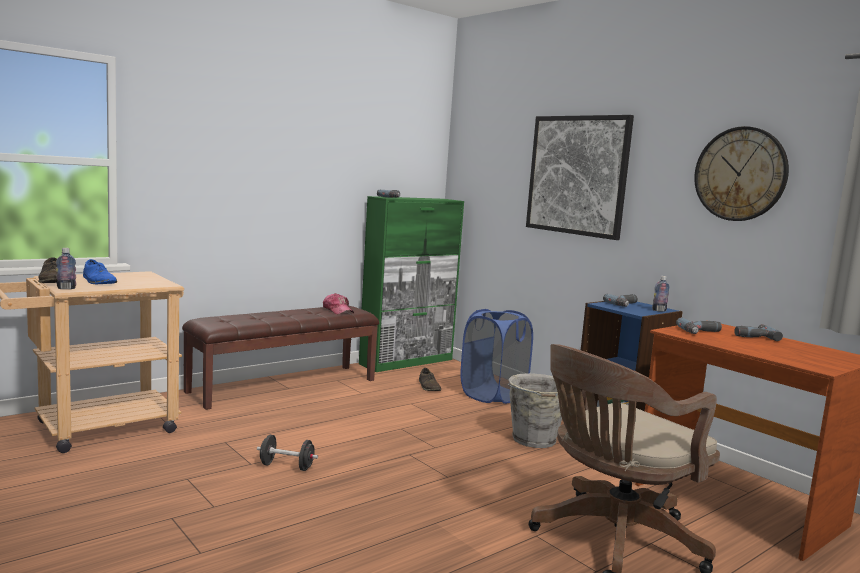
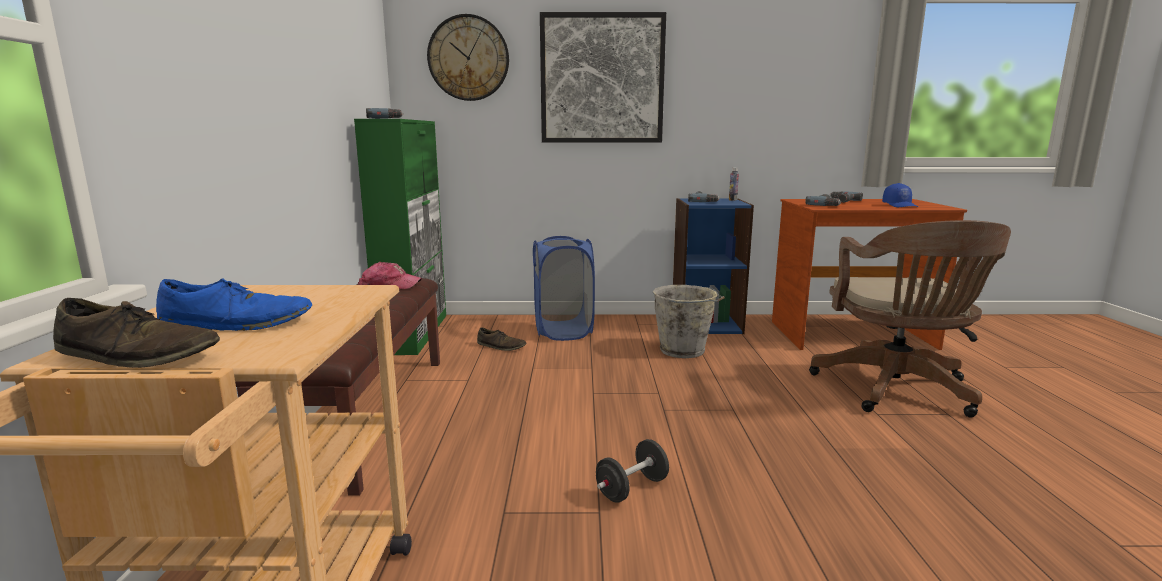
camera: 50 degrees left, 5 degrees up
(66, 288) = (258, 353): bottle -> none
(740, 174) = (778, 68): wall clock -> wall clock (468, 58)
(780, 353) = (900, 205): none -> blue cap

